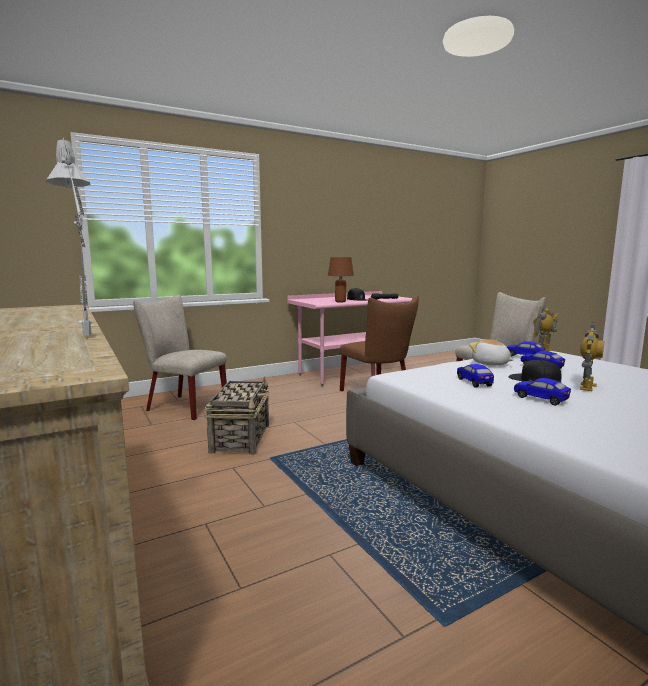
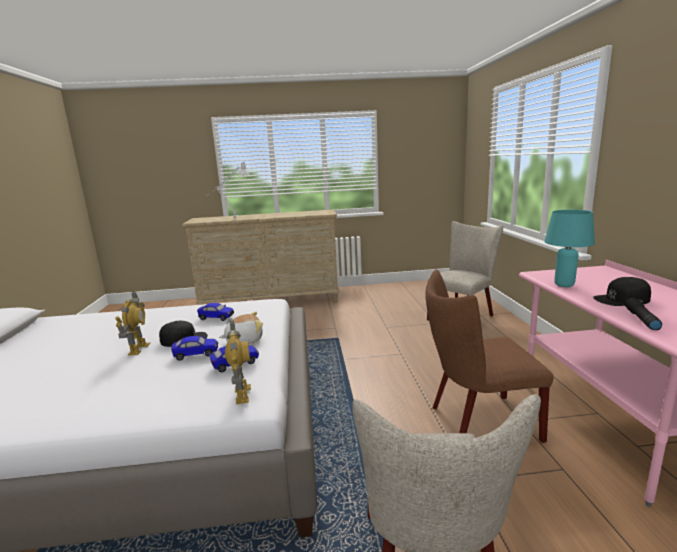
camera: 115 degrees right, 5 degrees up
(241, 438) = (379, 332): basket -> none
(340, 302) = (564, 285): brown table lamp -> turquoise table lamp
(540, 399) = (160, 325): toy car -> none
(587, 387) = (138, 349): toy robot -> toy robot turned 150 degrees counterclockwise

